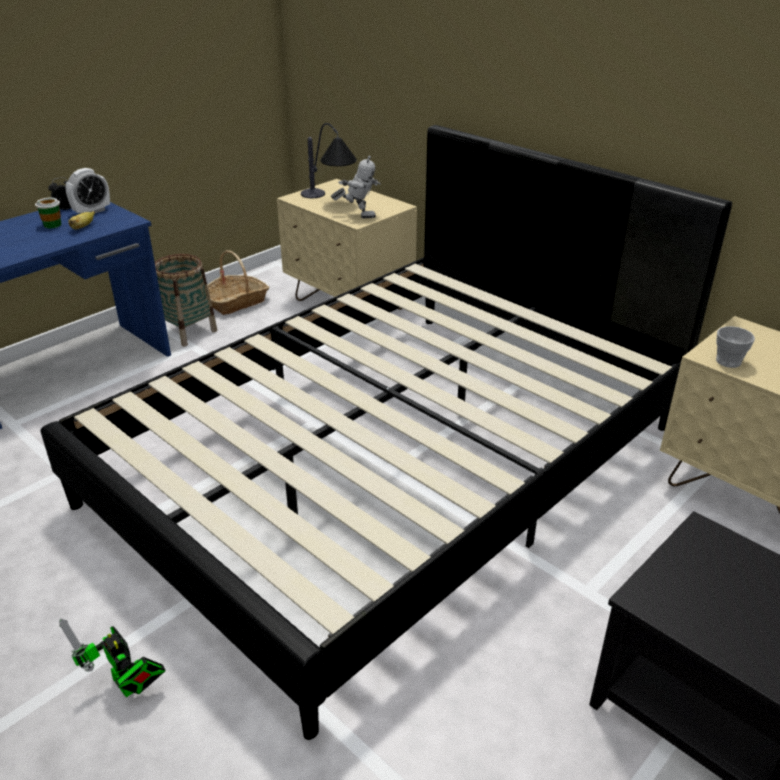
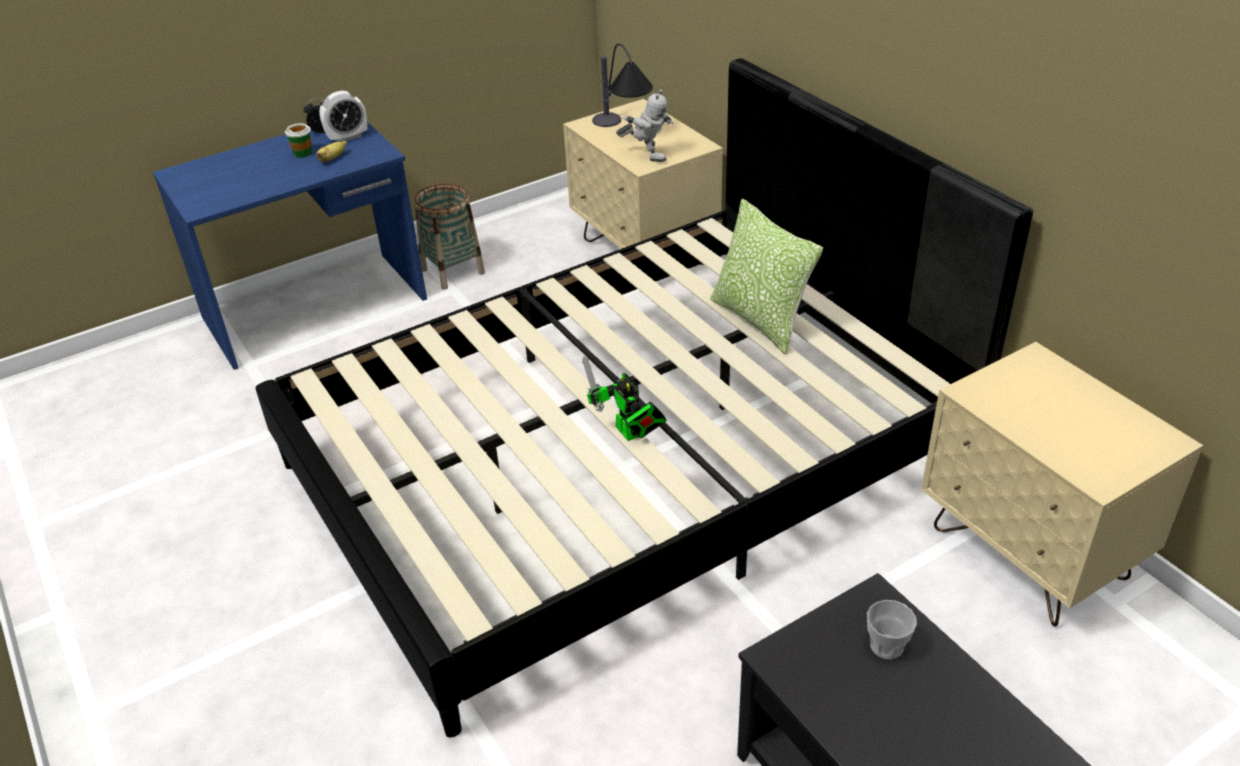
camera: 15 degrees right, 5 degrees up
(128, 687) = (298, 658): toy robot -> toy robot (629, 434)
(236, 302) = (516, 237): basket -> none
(488, 331) = (760, 320): none -> pillow
(728, 361) = (991, 402): cup -> cup (886, 646)

